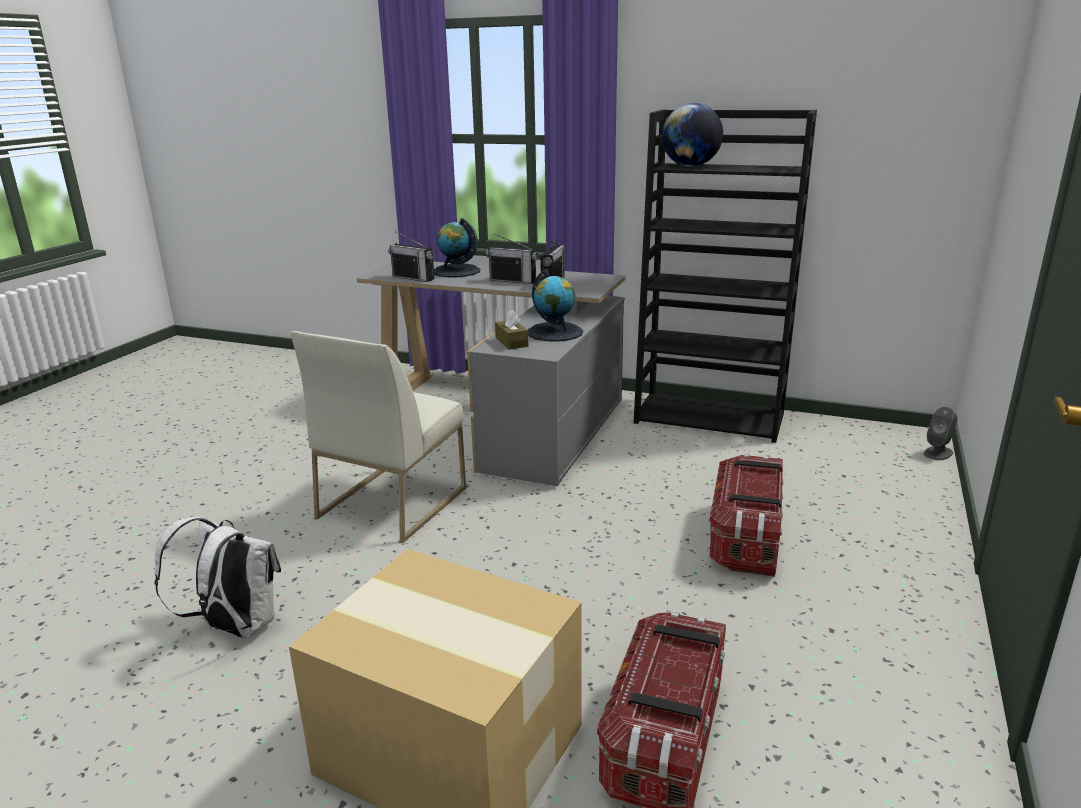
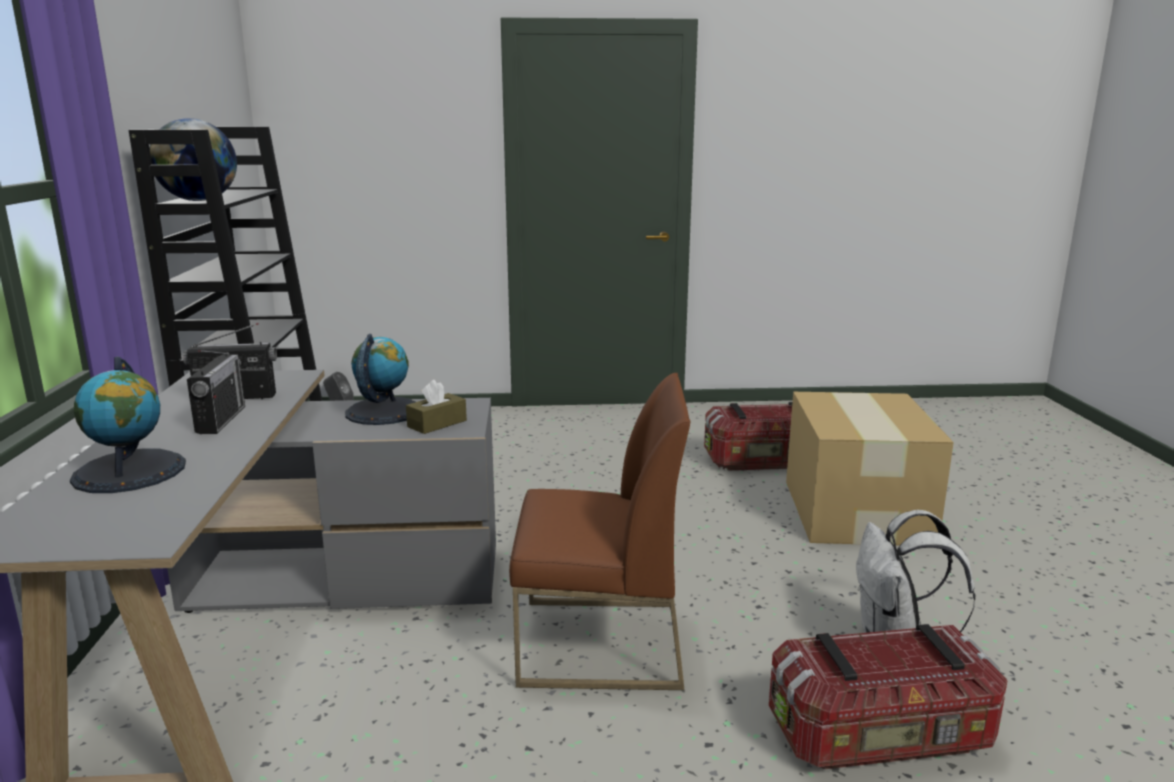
camera: 115 degrees left, 5 degrees down
(392, 502) = (598, 643): white chair -> brown chair
(413, 278) = (188, 494): radio -> none
(746, 538) = (530, 461): storage box -> storage box (881, 737)

